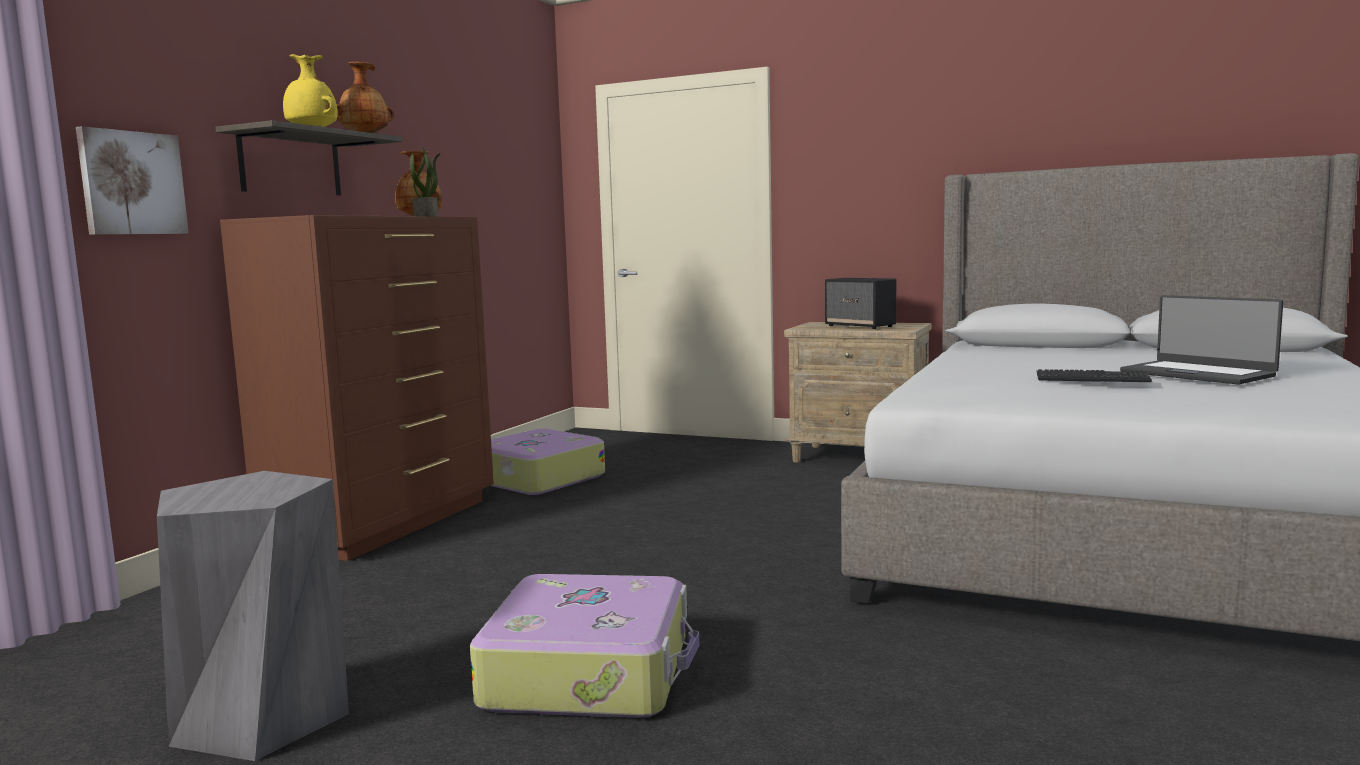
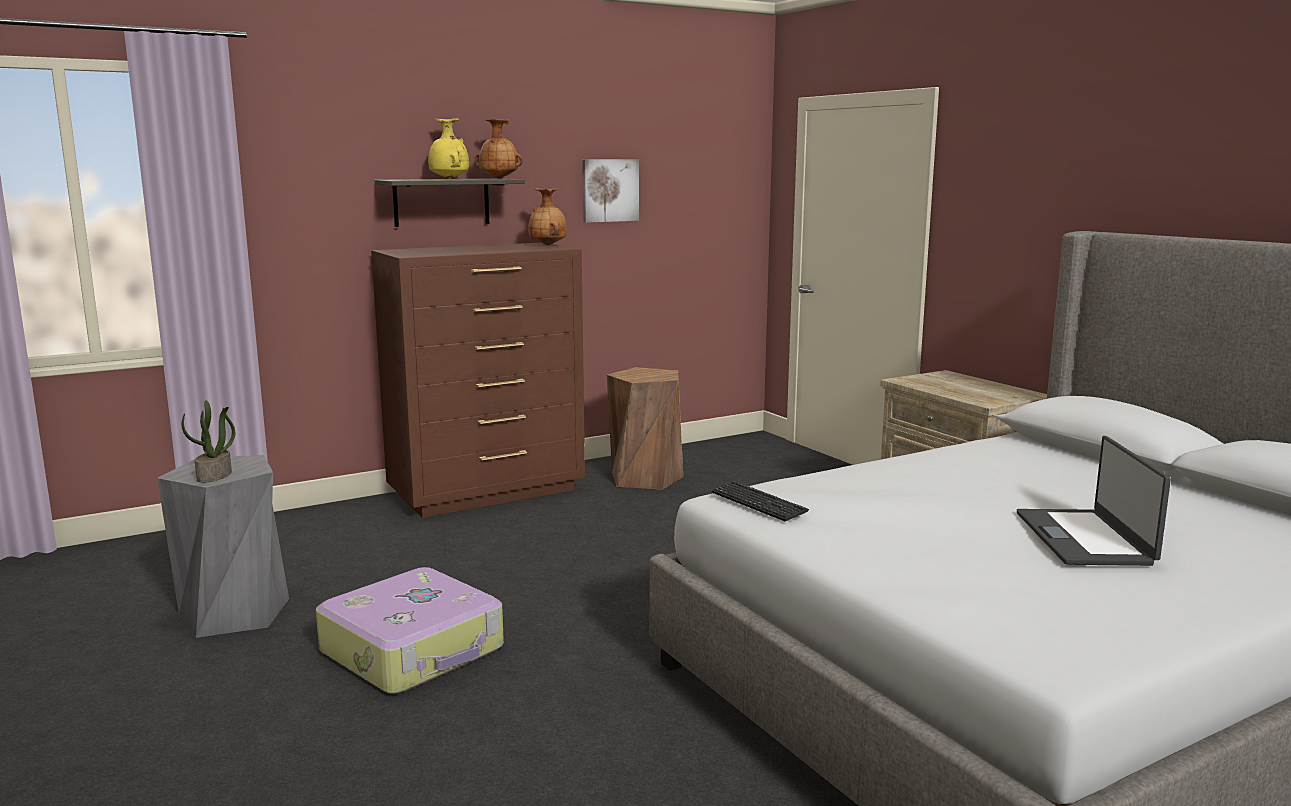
camera: 35 degrees right, 5 degrees up
(132, 183) = (304, 227): picture -> picture (609, 190)
(426, 217) = (534, 248): potted plant -> potted plant (214, 476)
(537, 478) = (645, 478): suitcase -> brown stool
(860, 326) = (965, 388): speaker -> none
(1092, 379) = (931, 517): keyboard -> keyboard (758, 503)

